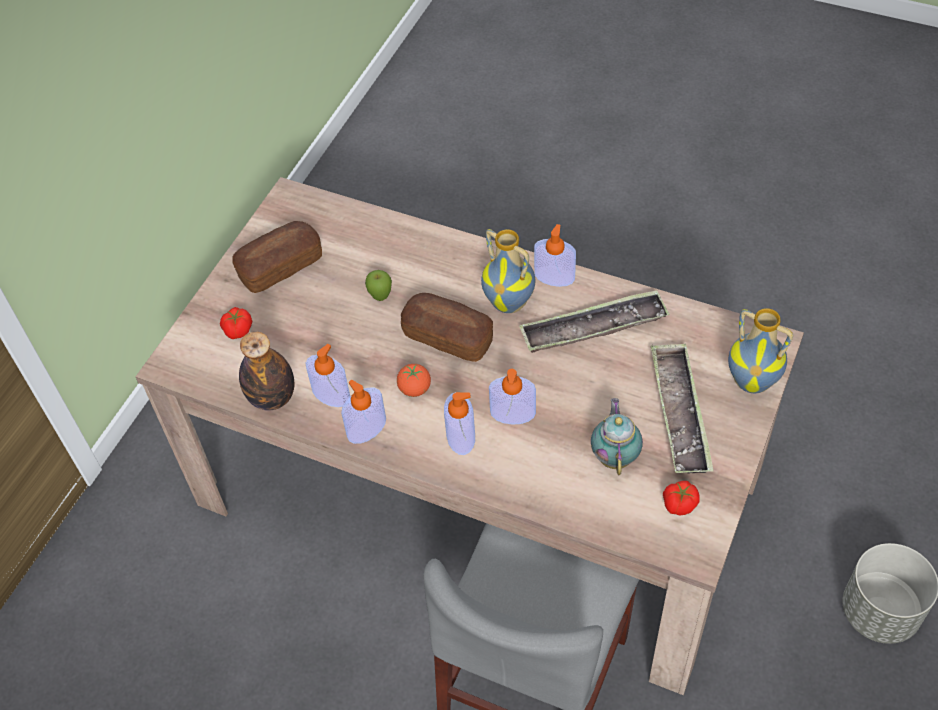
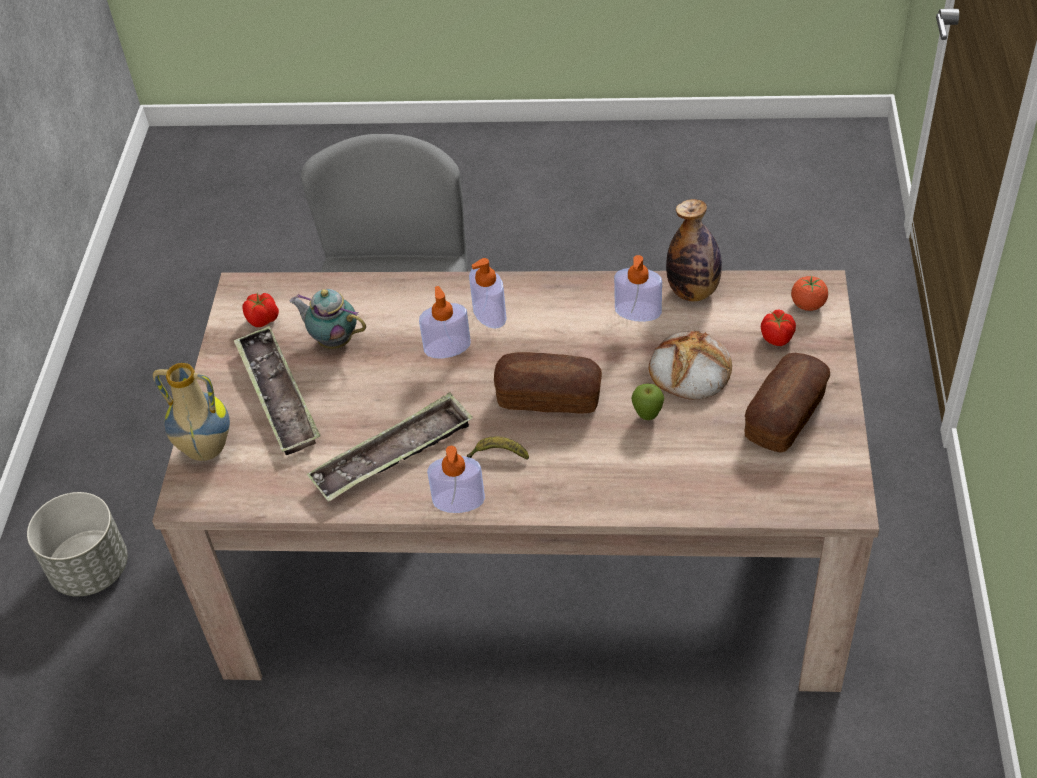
camera: 160 degrees right, 5 degrees down
(325, 325) = (689, 370): none -> bread
(366, 428) = (584, 294): soap dispenser -> none
(415, 389) = (556, 339): tomato -> tomato (808, 305)
(510, 302) = (498, 455): vase -> banana
(615, 456) = (333, 340): teapot -> teapot turned 135 degrees clockwise

